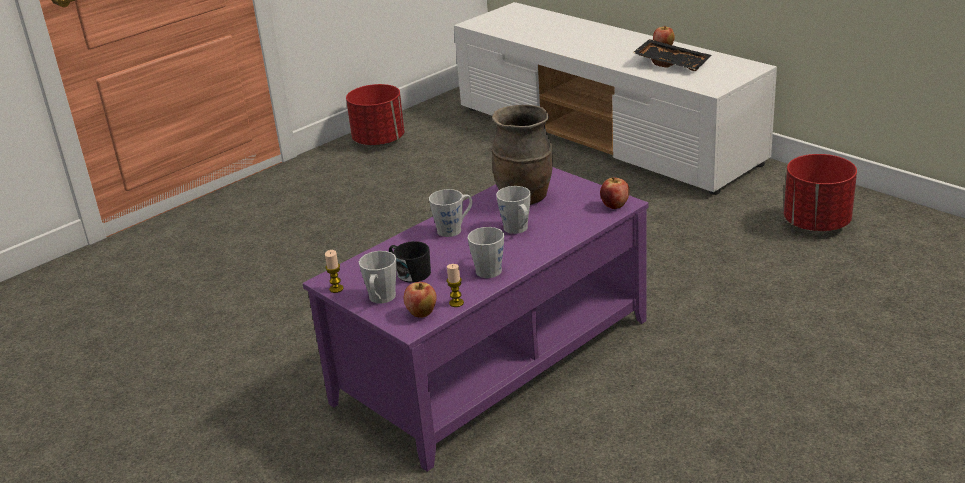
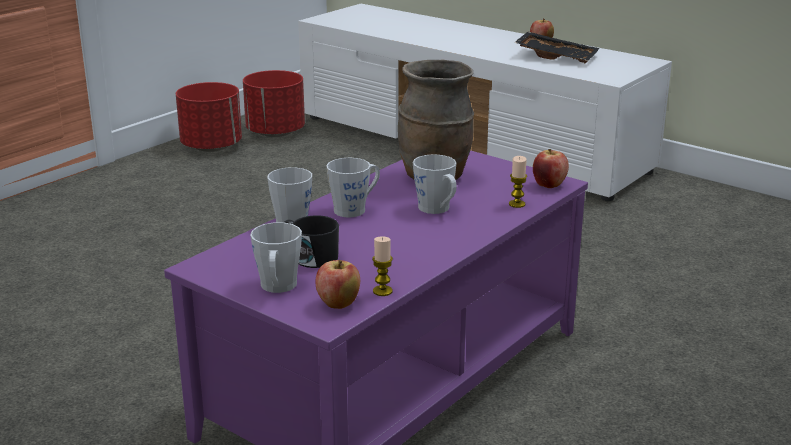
camera: 10 degrees left, 5 degrees down
(336, 289) = (213, 276): candle -> candle (517, 204)
(489, 268) = (413, 251): grey mug -> grey mug (292, 219)
(816, 224) = (730, 230): red planter -> red planter (275, 133)

